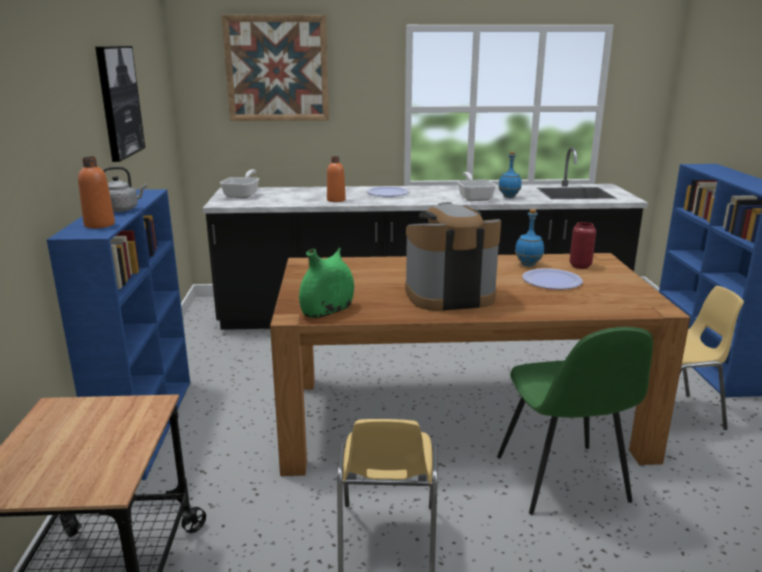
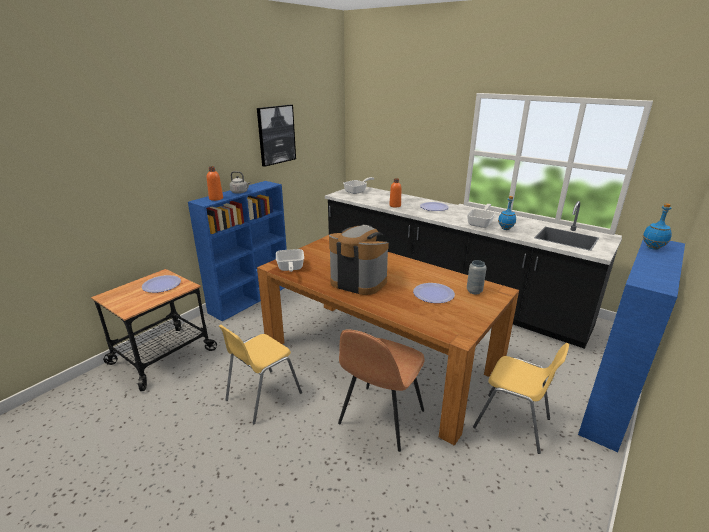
camera: 40 degrees right, 5 degrees up
(92, 422) = (162, 285): none -> plate
(277, 69) = (396, 117): picture -> none
(328, 311) = (290, 269): green vase -> frying pan
(528, 265) = (442, 279): blue bottle -> blue bottle (653, 248)
(562, 481) = (380, 418): green chair -> brown chair
(580, 266) = (474, 291): red vase -> grey vase

